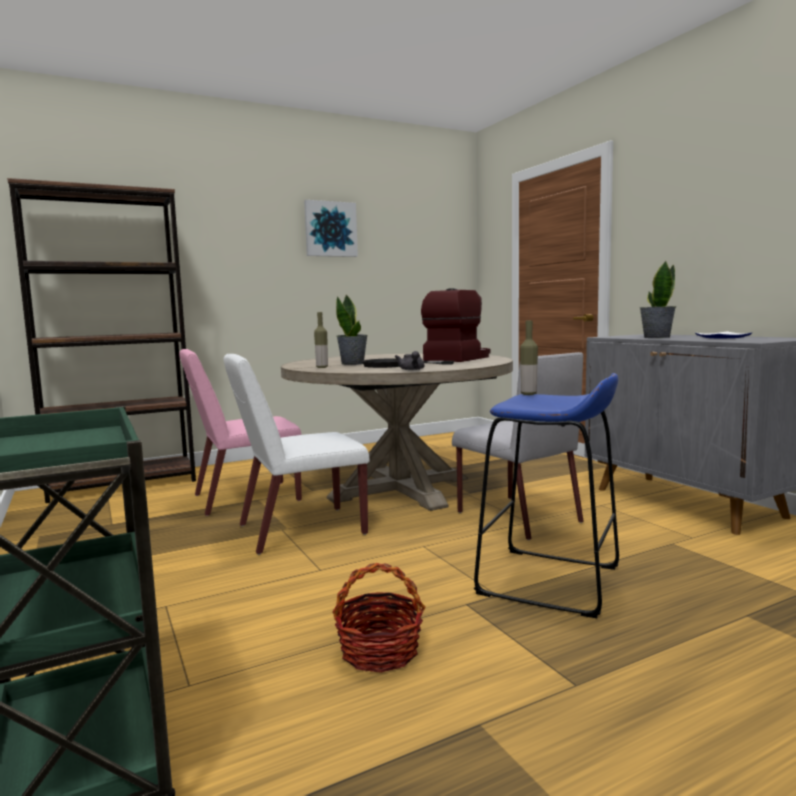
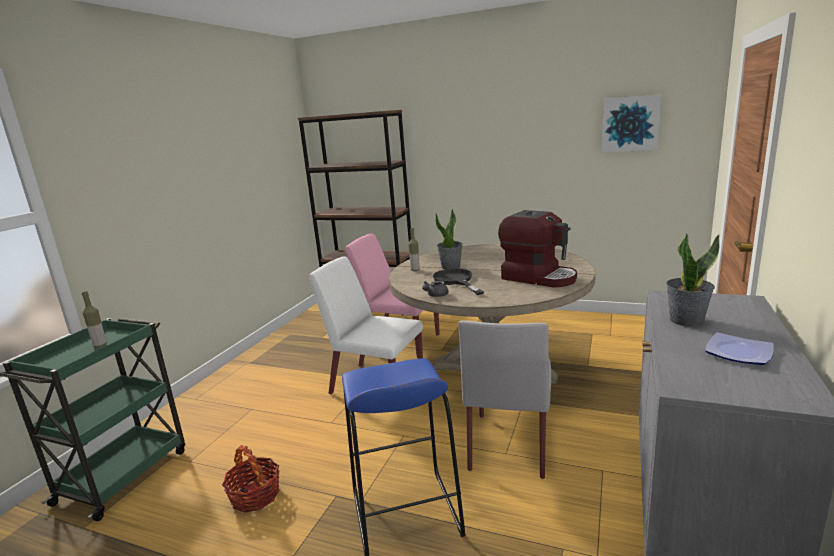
camera: 50 degrees right, 10 degrees up
(330, 229) = (535, 117): picture -> picture (630, 124)
(457, 358) = (539, 277): coffee machine -> coffee machine turned 45 degrees clockwise
(528, 394) = (414, 362): bottle -> bottle (100, 345)

